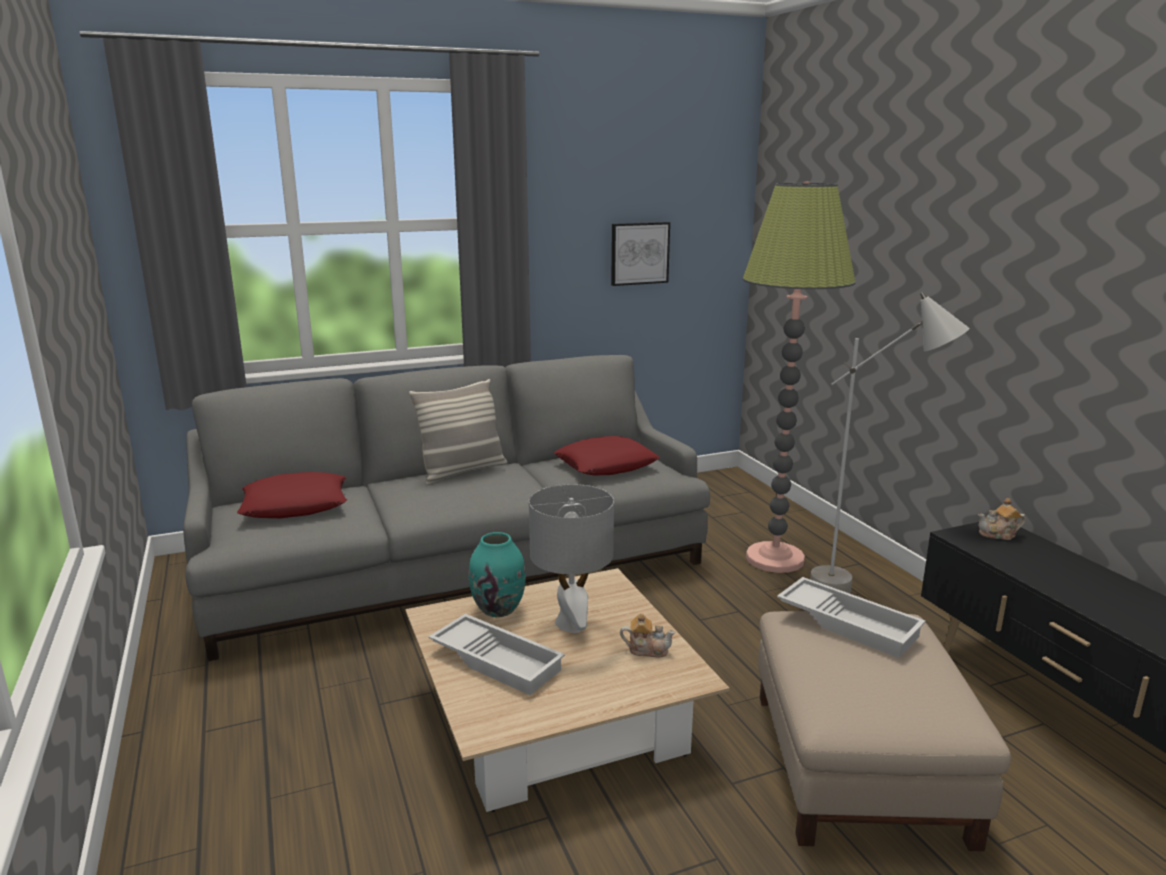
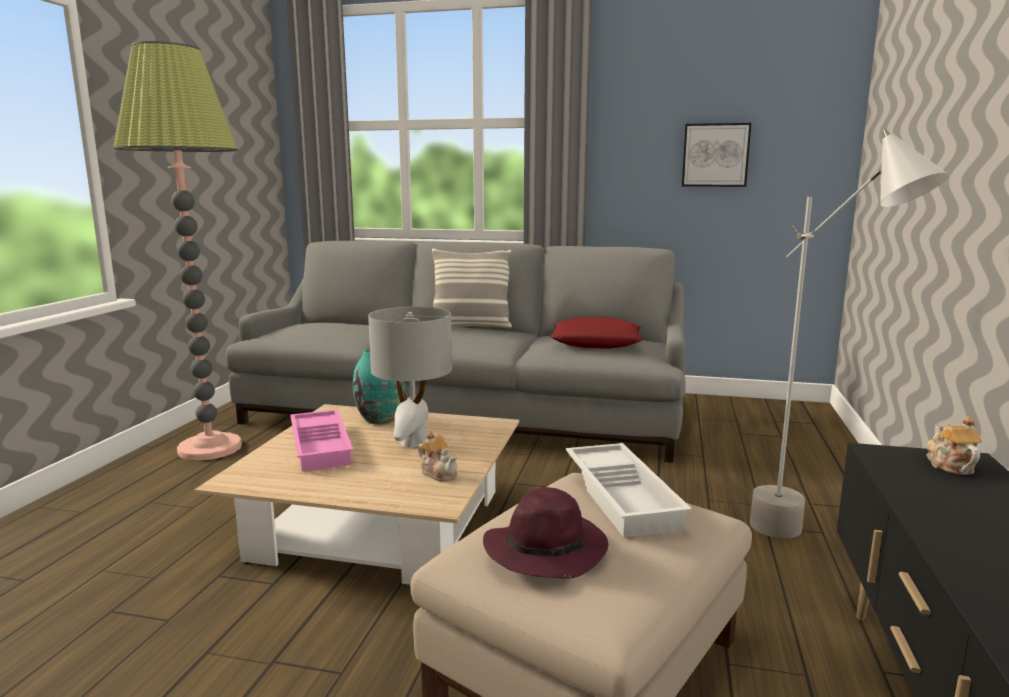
camera: 35 degrees right, 5 degrees down
(295, 505) = (331, 326): red pillow -> none
(498, 660) = (322, 446): white tray -> pink tray
(774, 559) = (760, 479): floor lamp -> floor lamp (210, 448)
(876, 687) = (547, 549): none -> purple hat
(998, 534) = (949, 465): teapot -> teapot turned 60 degrees clockwise

